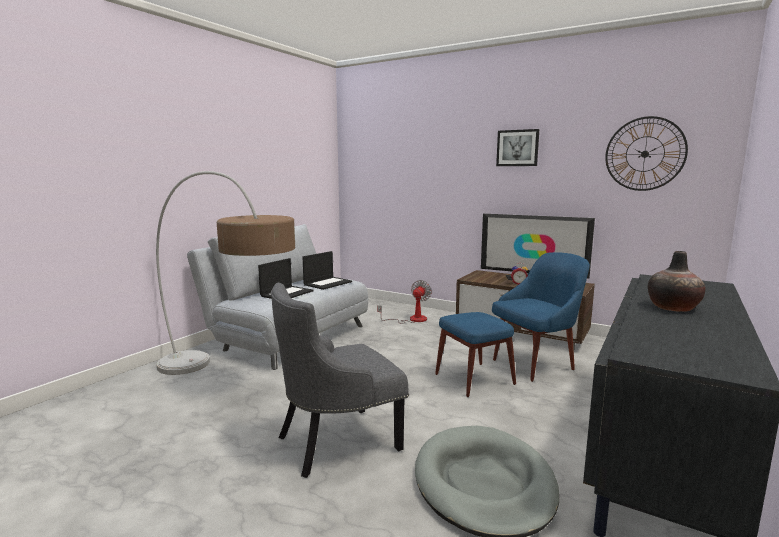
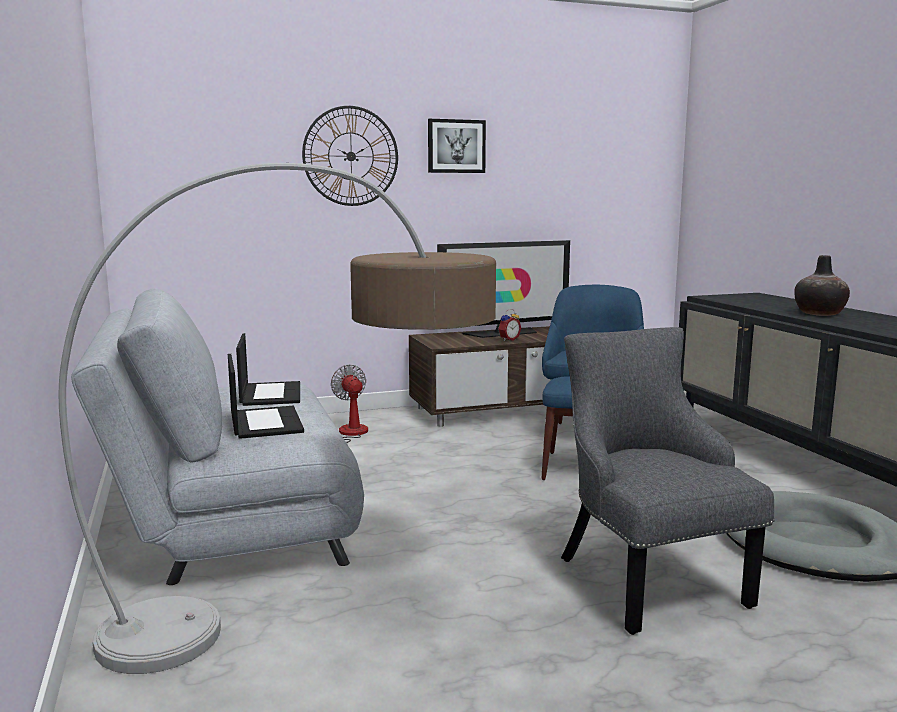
camera: 50 degrees left, 0 degrees up
(339, 441) = (650, 585): grey armchair -> grey armchair turned 150 degrees clockwise
(645, 154) = (602, 160): wall clock -> wall clock (351, 156)

